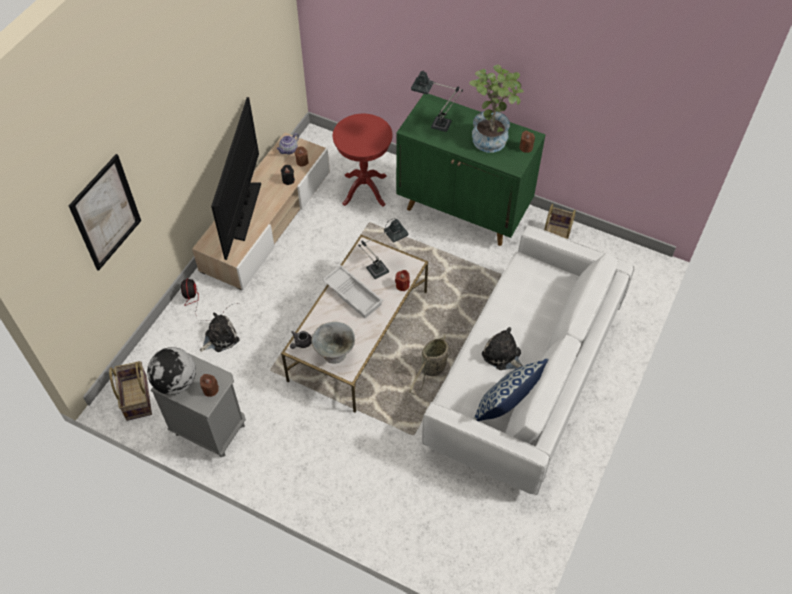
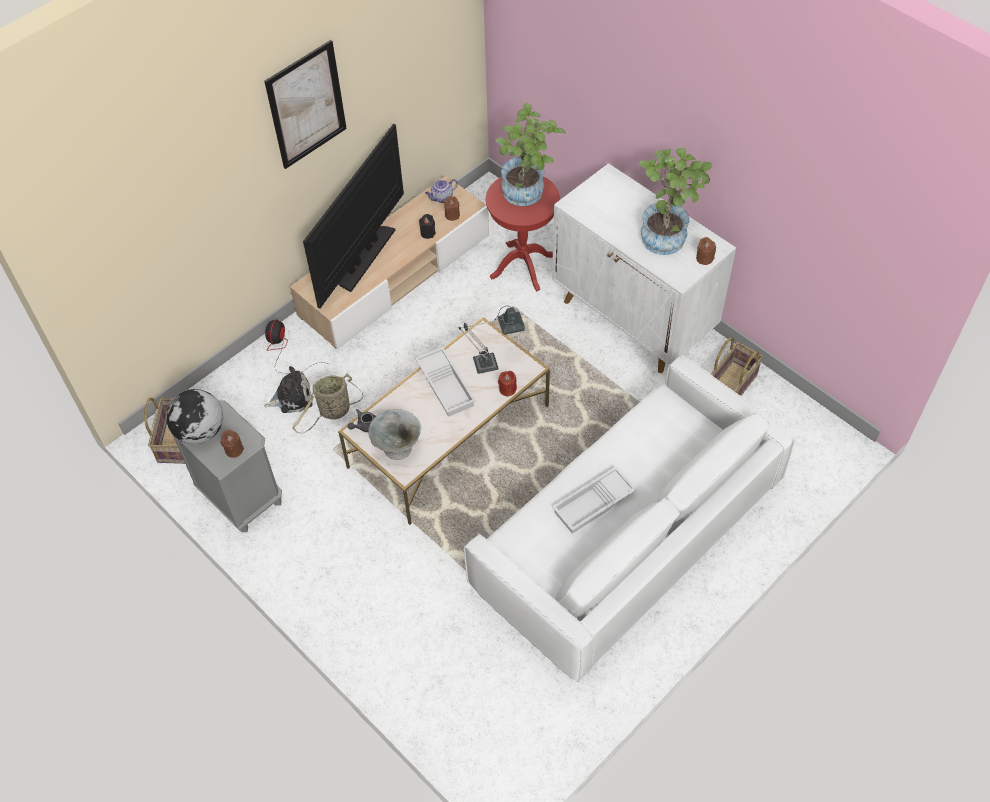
camera: 20 degrees right, 0 degrees up
(106, 213) = (172, 221): picture -> picture (306, 105)
(365, 131) = (528, 194): none -> potted plant
(432, 369) = (519, 500): basket -> basket (333, 412)
(436, 123) = (606, 204): table lamp -> none
(464, 210) = (633, 319): green cabinet -> white cabinet
(503, 356) = (594, 504): plush toy -> white tray
(505, 408) = (571, 567): pillow -> none

